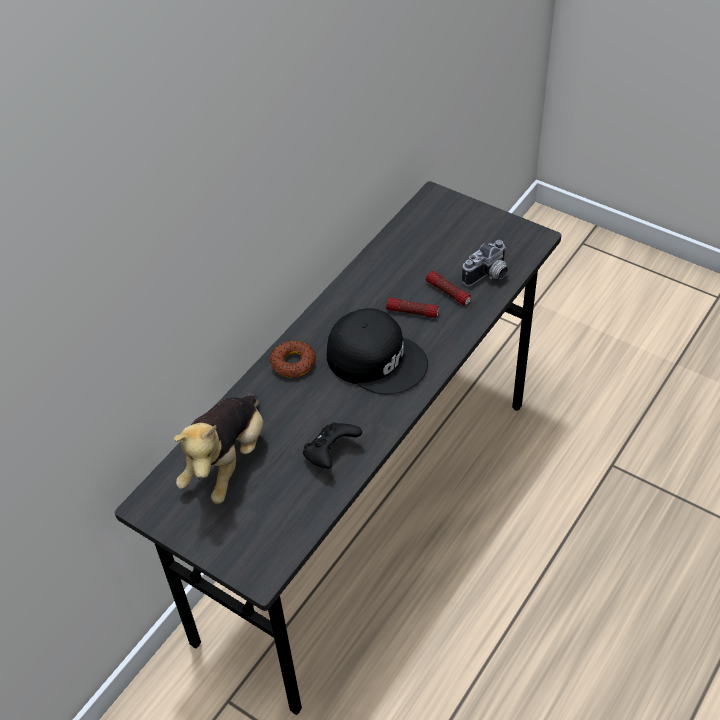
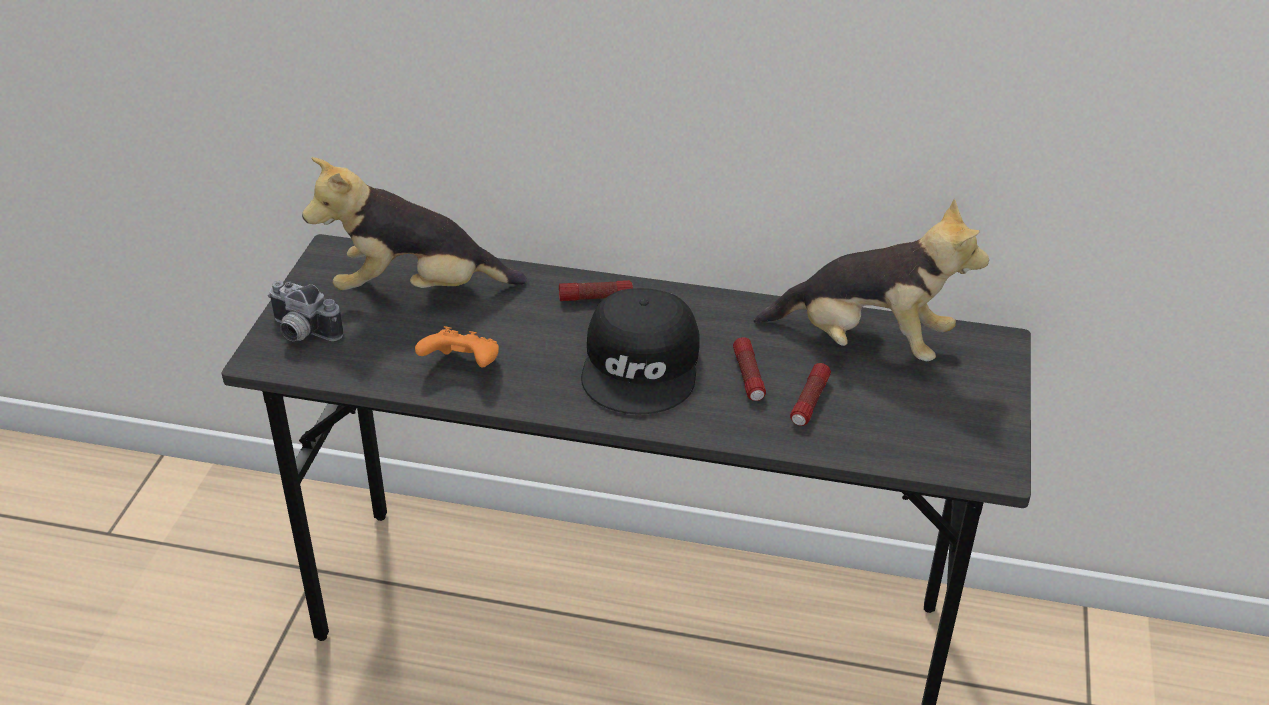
camera: 65 degrees right, 10 degrees down
(293, 363) = (595, 298): donut -> flashlight
(331, 454) = (462, 366): black game controller -> orange game controller
(406, 250) = (866, 342): none -> plush toy
(488, 276) = (872, 435): camera -> camera (301, 333)

